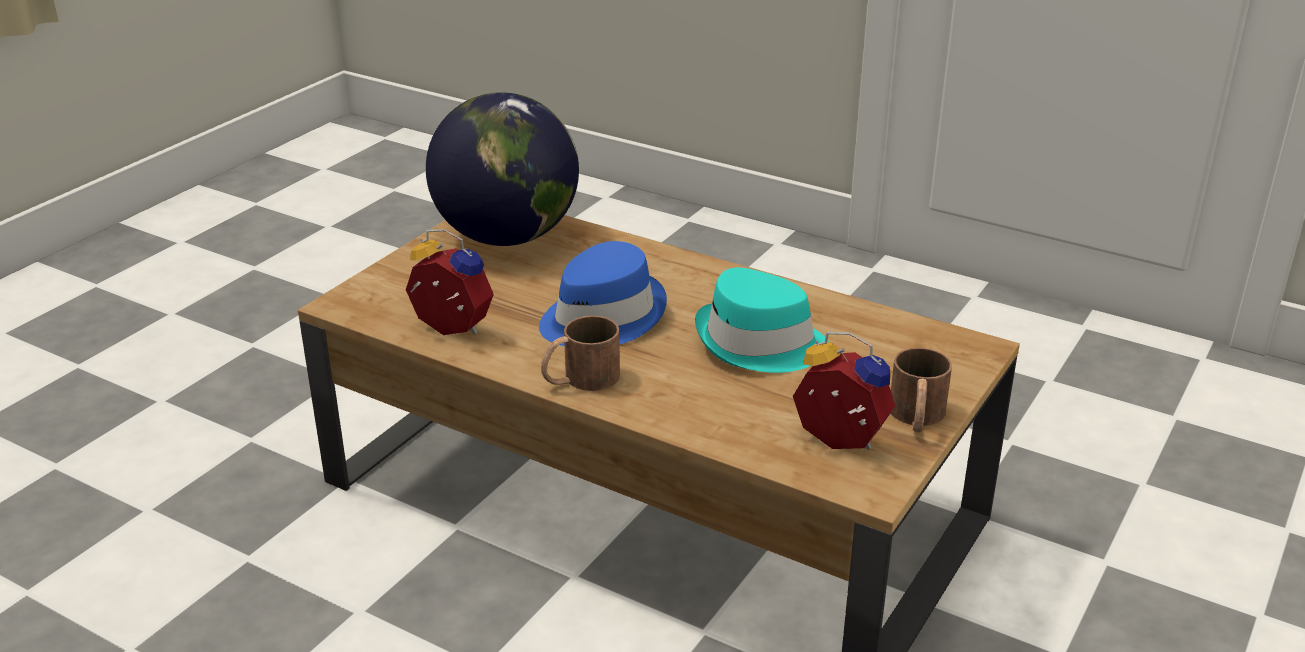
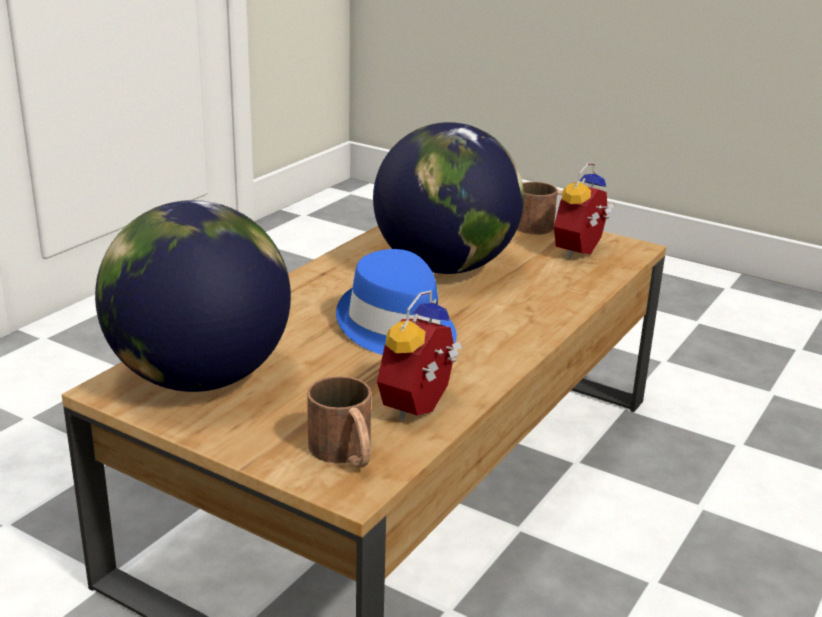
camera: 90 degrees left, 5 degrees down
(580, 379) = (511, 340): brown mug -> brown mug (346, 453)
(760, 344) = (445, 267): turquoise hat -> globe

